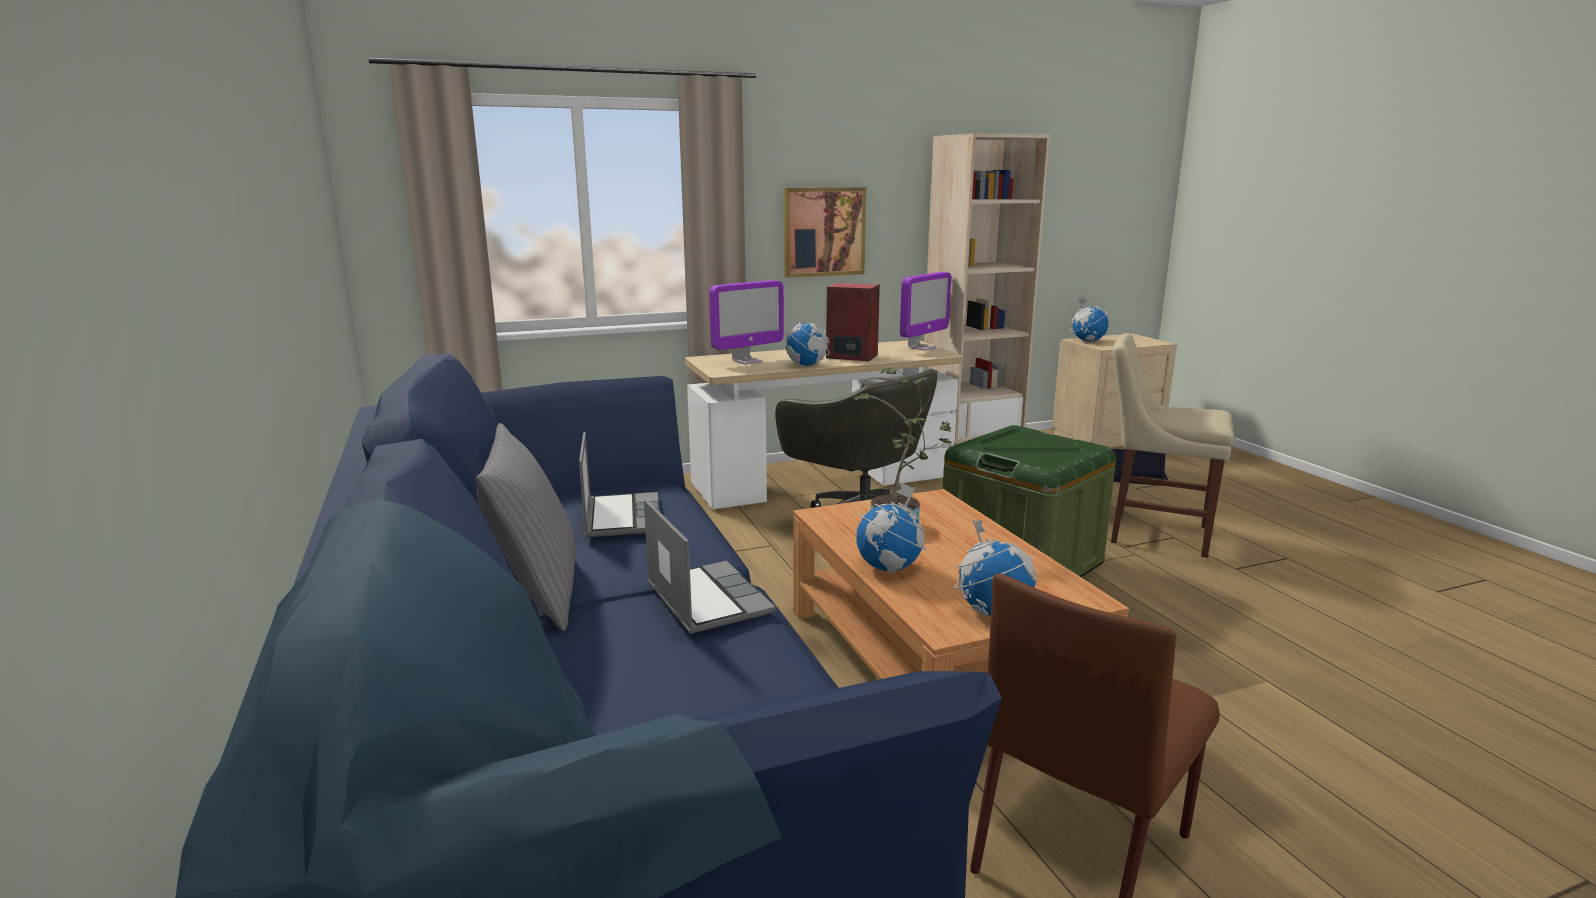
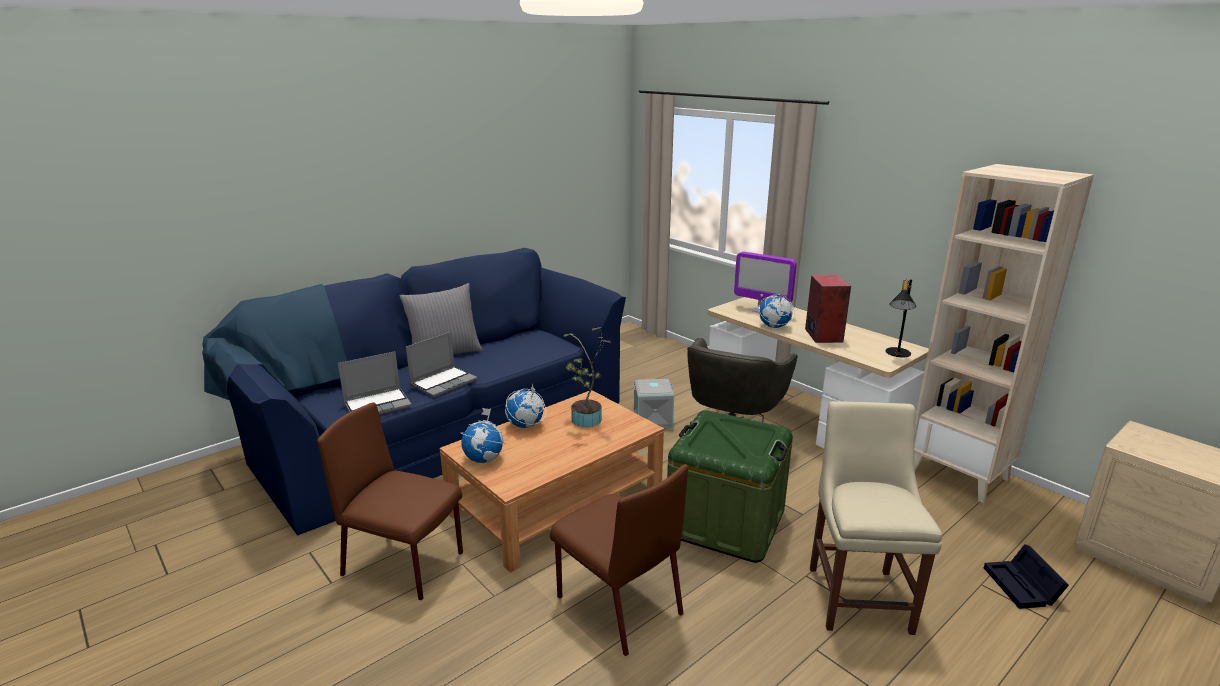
camera: 70 degrees right, 5 degrees up
(621, 517) = (525, 348): laptop -> laptop (378, 405)
(747, 555) = (652, 419): none -> grey storage box
(824, 232) = (879, 232): picture -> none
(922, 348) = (896, 354): monitor -> black table lamp
(1087, 341) = (1147, 436): globe -> none
(1179, 657) = (617, 604): none -> brown chair

